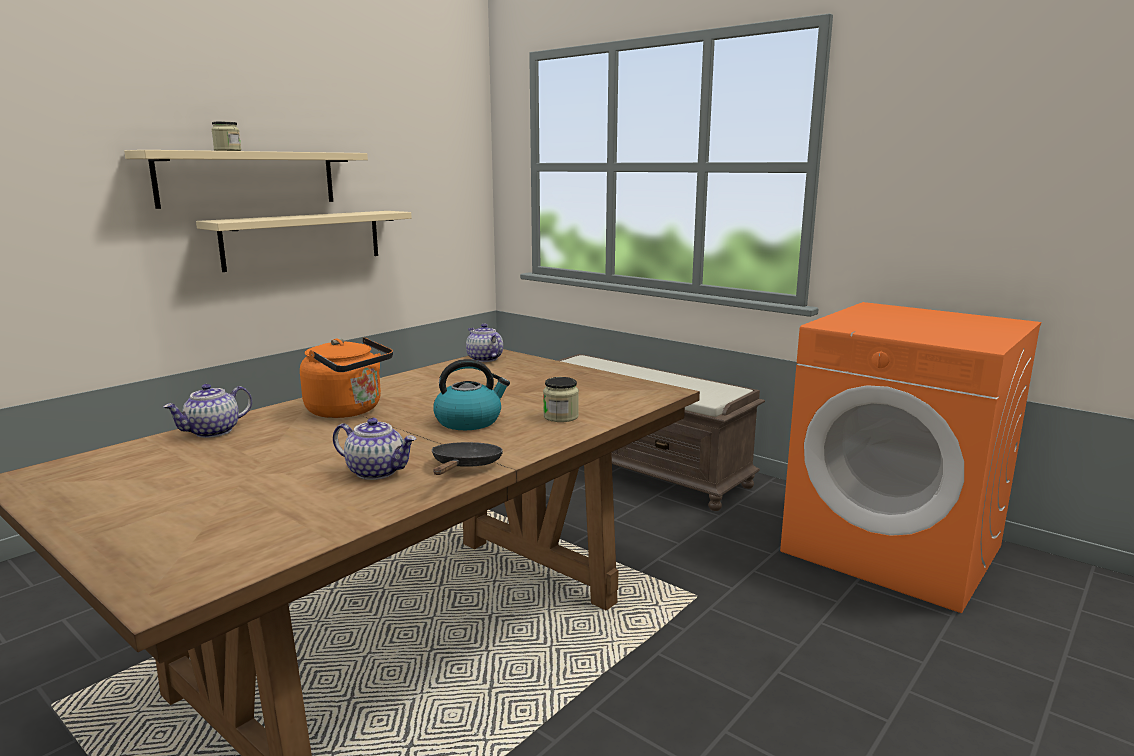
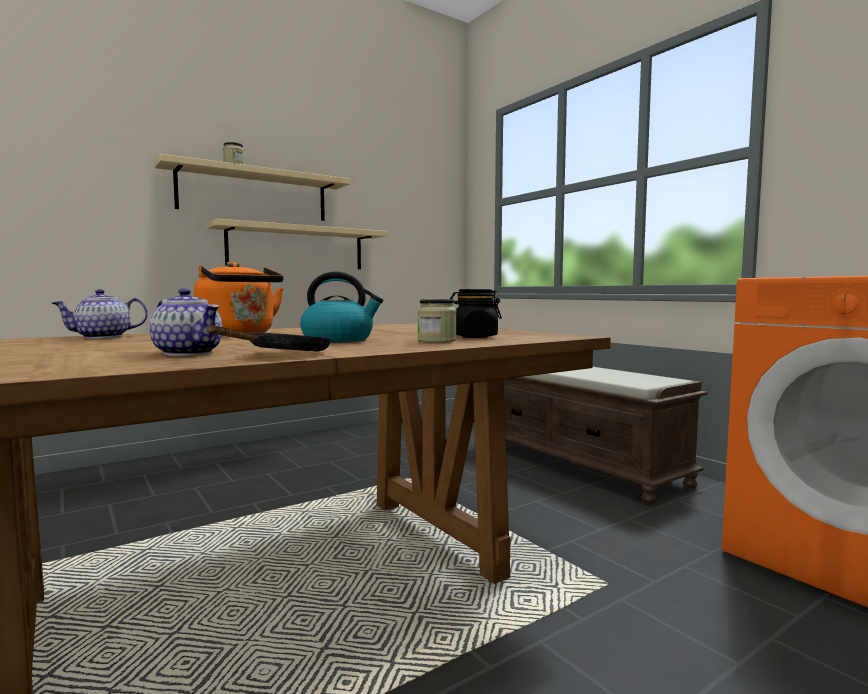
camera: 15 degrees right, 10 degrees down
(484, 359) = (408, 324): teapot -> none
(584, 400) = (474, 336): none -> black jar

